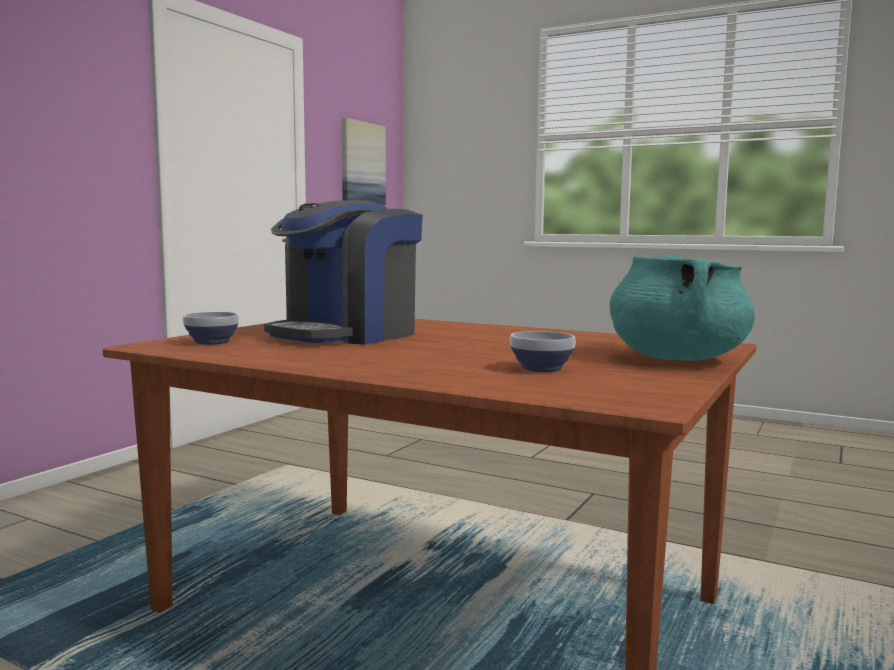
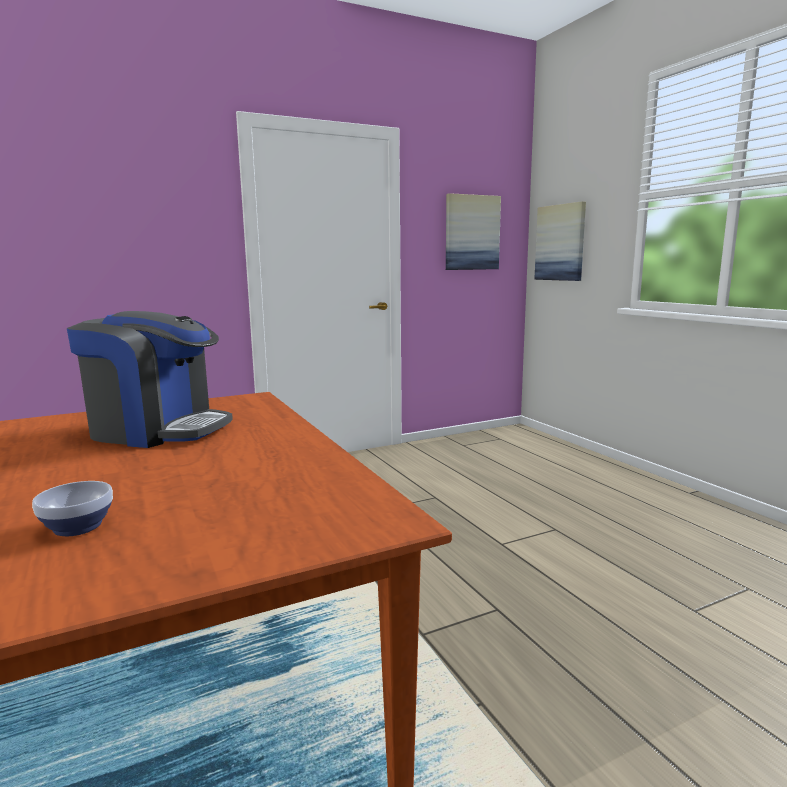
camera: 35 degrees right, 5 degrees up
(212, 342) = (57, 425): bowl -> none
(347, 335) = (158, 430): coffee machine -> coffee machine turned 150 degrees counterclockwise
(447, 179) = (560, 242): none -> picture
(676, 358) = (246, 543): turquoise cooking pot -> none

